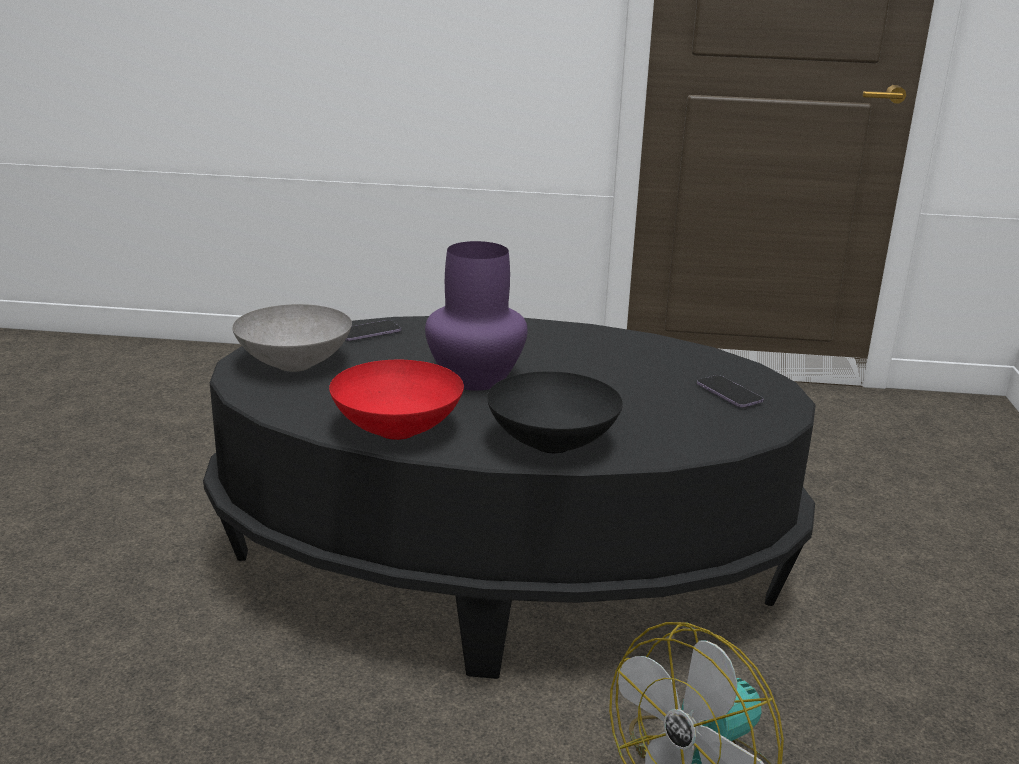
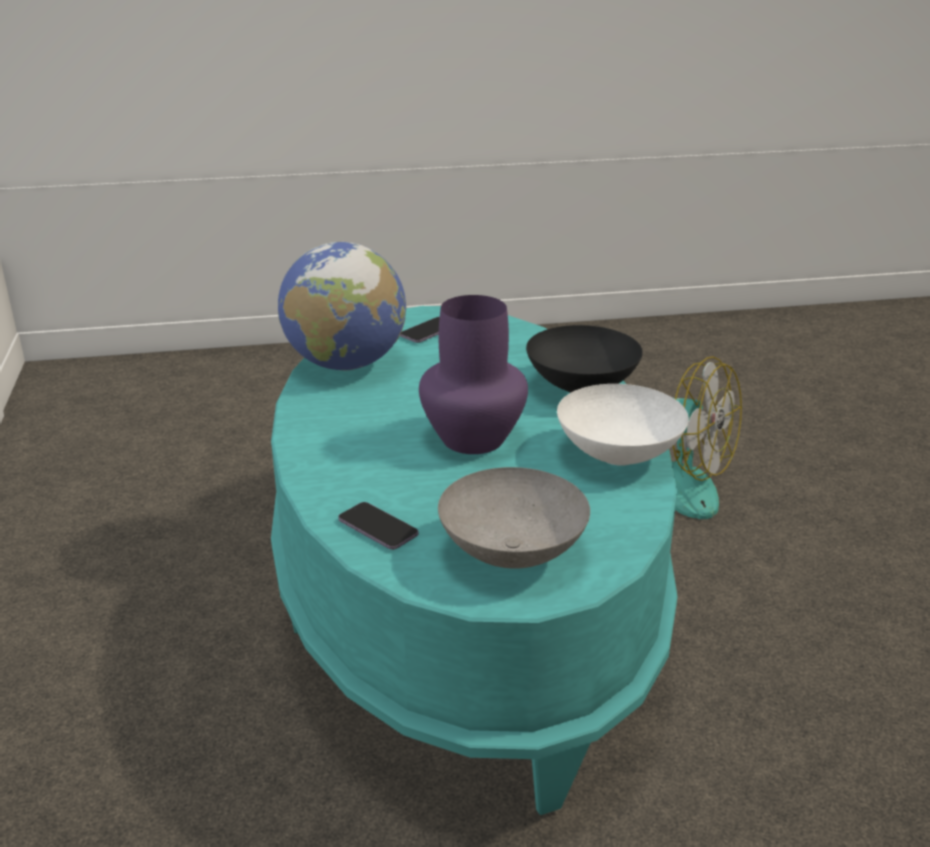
camera: 105 degrees left, 5 degrees up
(395, 431) = (620, 456): red bowl -> white bowl
(503, 569) = (464, 605): black coffee table -> turquoise coffee table
(656, 351) = (345, 364): none -> globe

